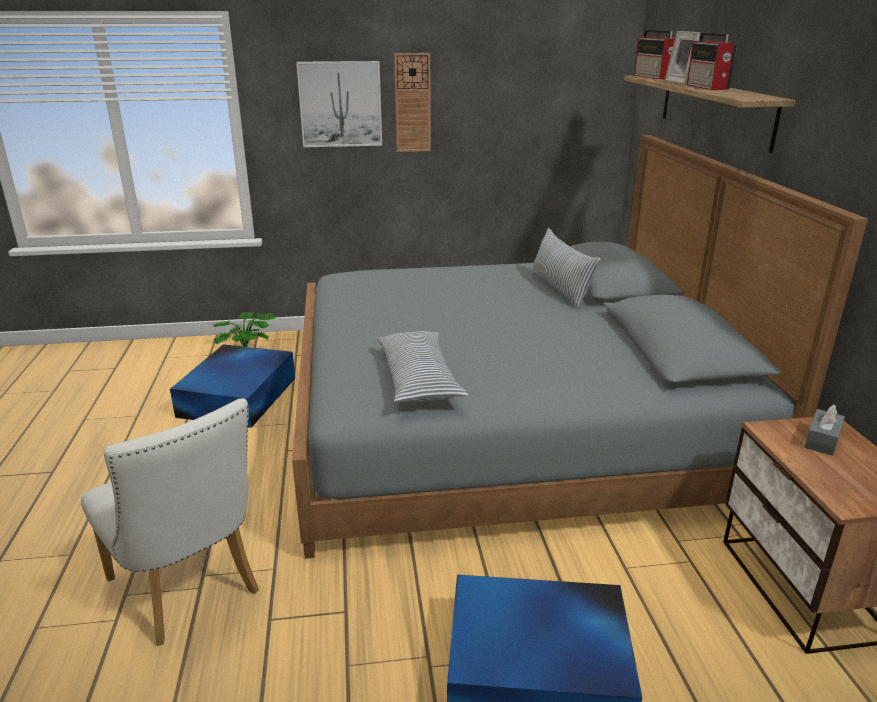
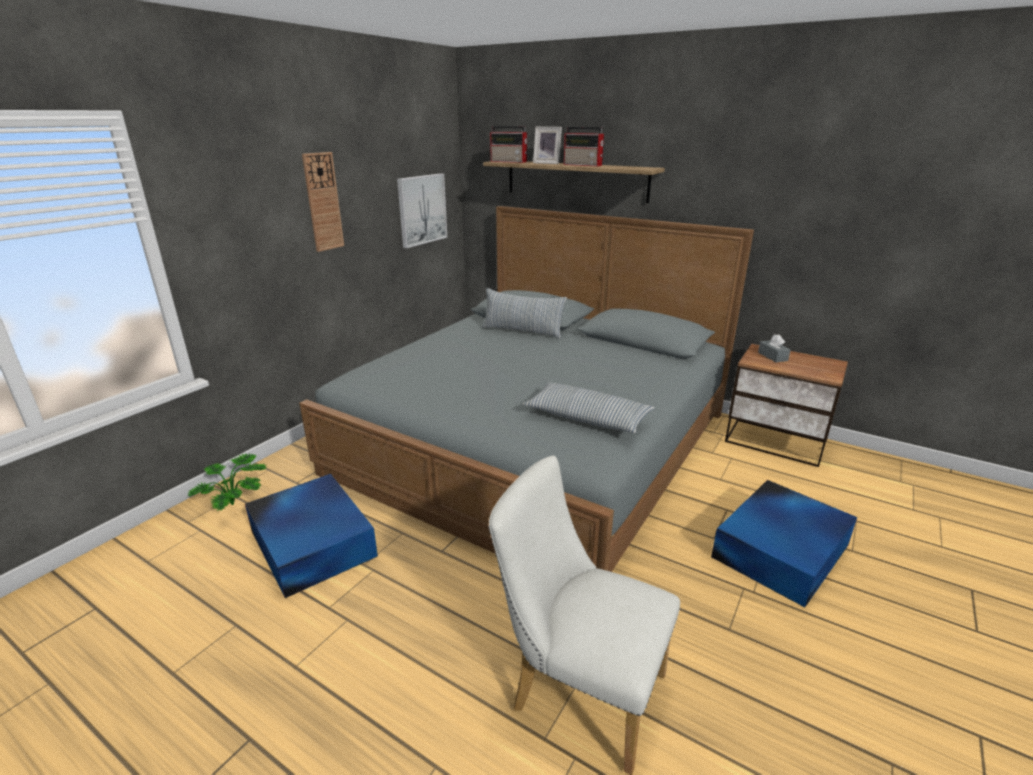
camera: 50 degrees left, 0 degrees up
(189, 591) = (578, 688): white chair -> white chair turned 150 degrees counterclockwise
(340, 104) = (261, 211): picture -> picture (422, 209)

